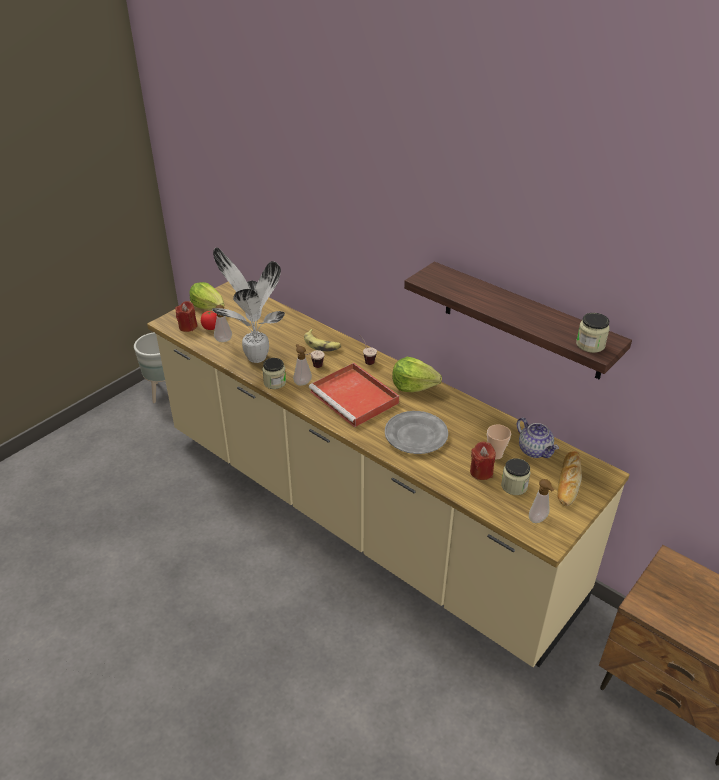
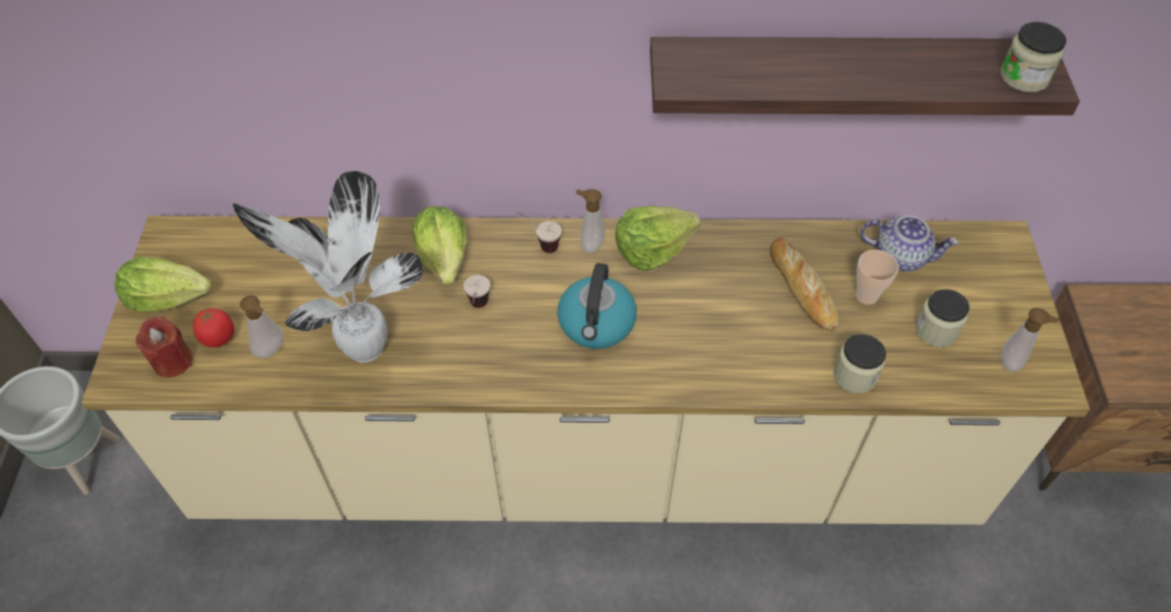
camera: 40 degrees left, 15 degrees up
(275, 382) = (447, 377): jar -> jar (854, 375)
(302, 382) = (489, 348): soap dispenser -> soap dispenser (590, 244)
(322, 344) = (444, 258): banana -> lettuce
(355, 398) = (597, 324): red tray -> kettle
(416, 436) = (744, 334): grey plate -> none
(481, 472) = (878, 335): red candle -> none
(568, 481) = (981, 278): bread -> bread (802, 288)

